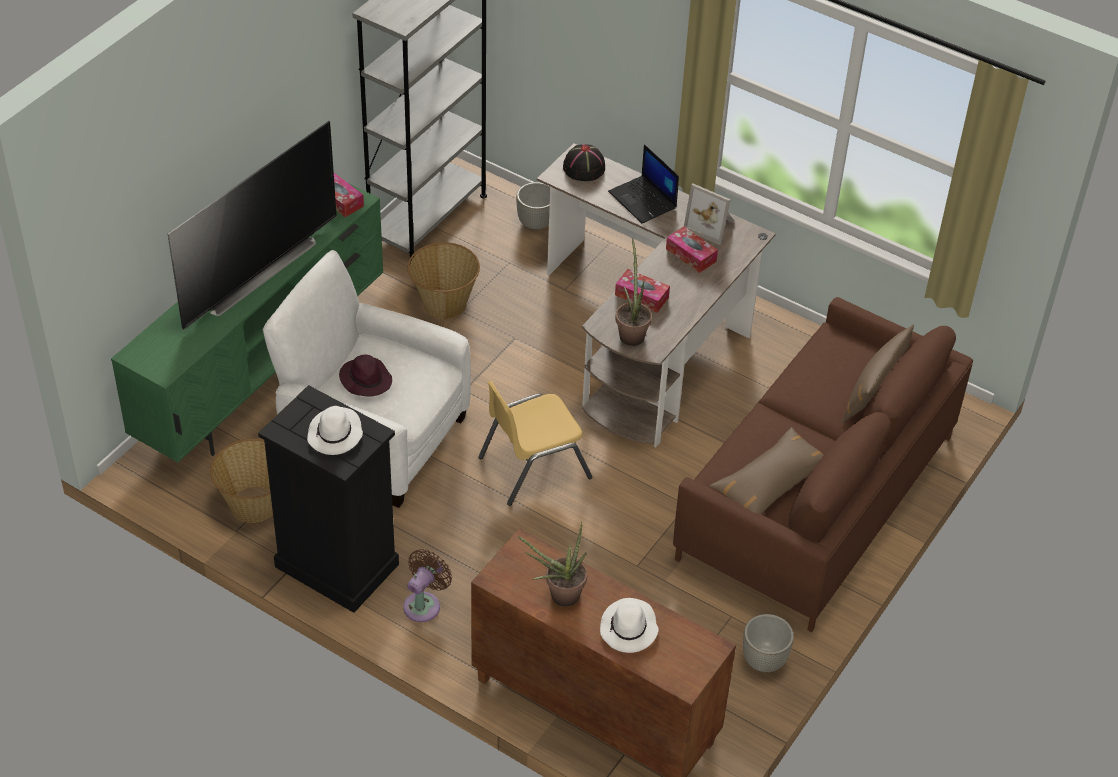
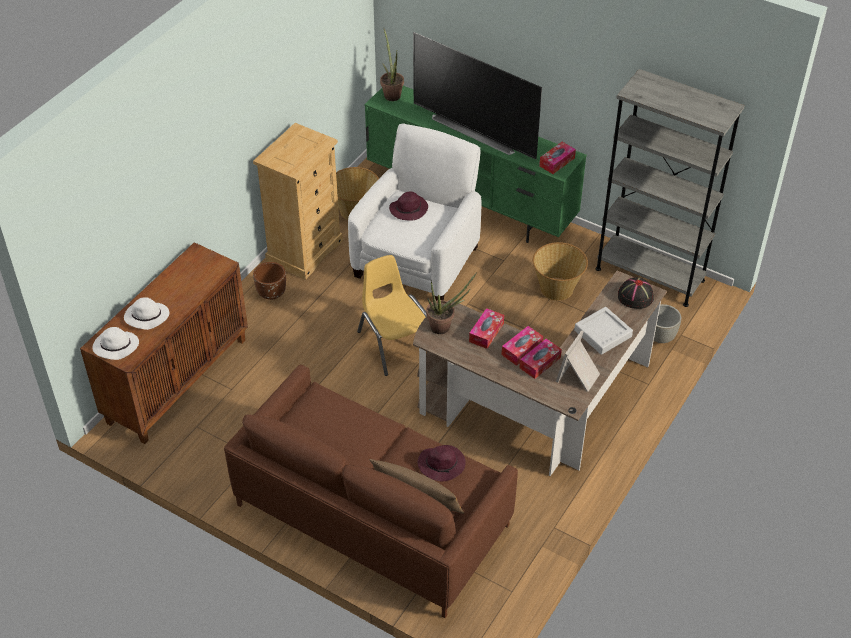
camera: 90 degrees right, 0 degrees up
(335, 435) = (292, 153): white hat -> white hat (115, 347)
(336, 565) = (304, 251): black dresser -> beige dresser
(424, 604) = (271, 293): brown fan -> brown planter
(558, 596) = (178, 282): potted plant -> potted plant (391, 93)
(643, 200) = (603, 333): laptop -> grey tray
(670, 268) = (522, 350): none -> tissue box
(764, 661) = (212, 475): grey planter -> none
(771, 482) = (313, 426): brown pillow -> none
(821, 367) = (442, 464): none -> purple hat

